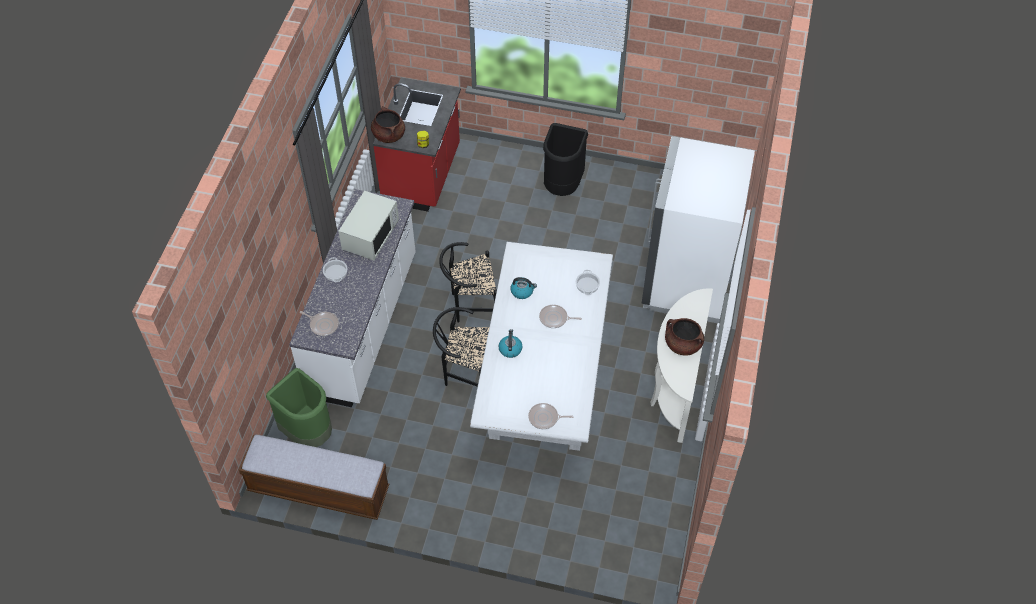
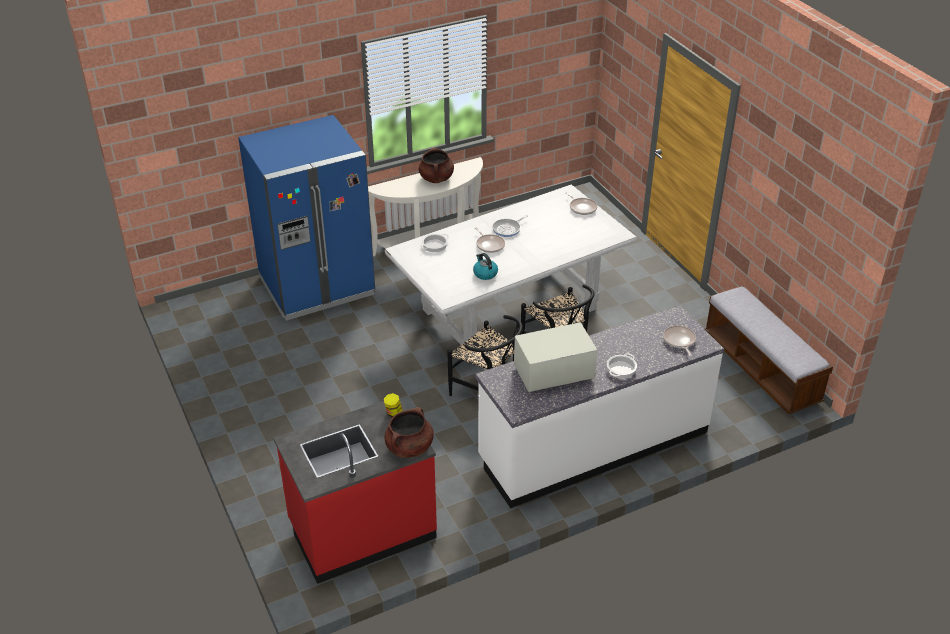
camera: 130 degrees left, 15 degrees down
(308, 433) = (731, 407): green trash can -> none
(510, 349) = (548, 251): kettle -> none
(563, 186) = (272, 414): black trash can -> none
(564, 345) = (508, 229): none -> frying pan
(686, 281) = (317, 287): white fridge -> blue fridge

